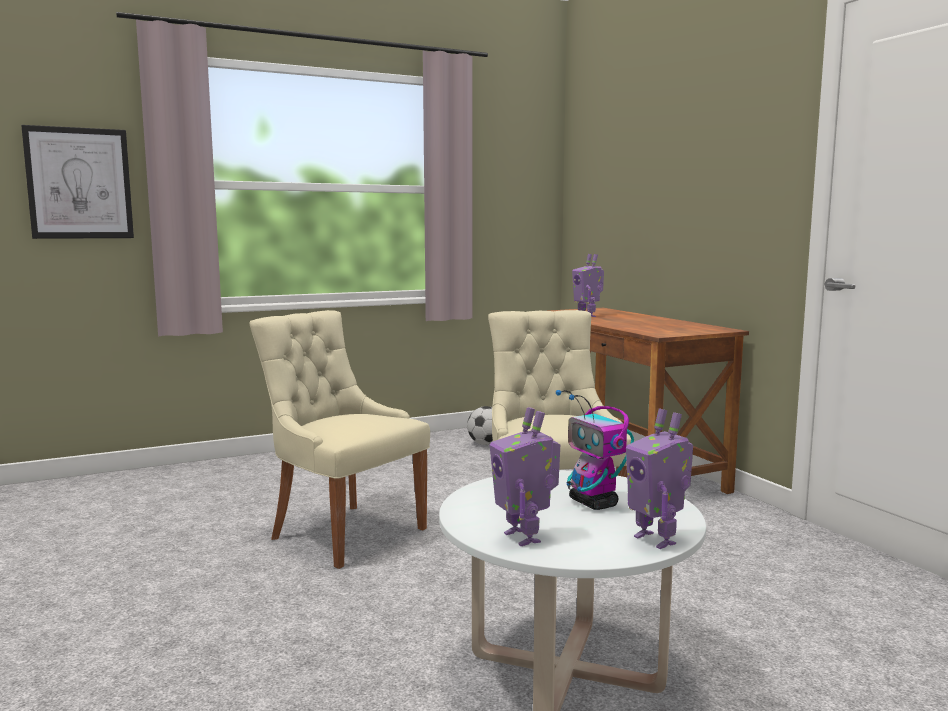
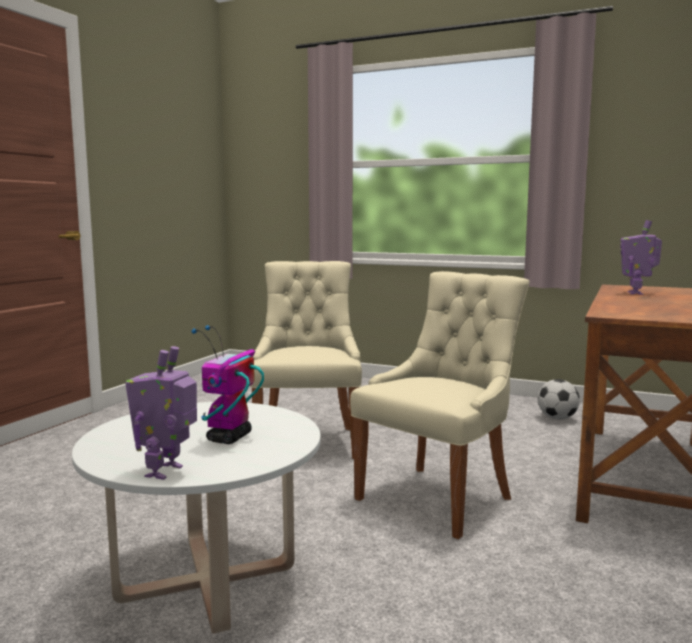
camera: 50 degrees right, 0 degrees up
(79, 183) = (278, 168): picture -> none
(524, 537) = (124, 437): toy robot -> none

